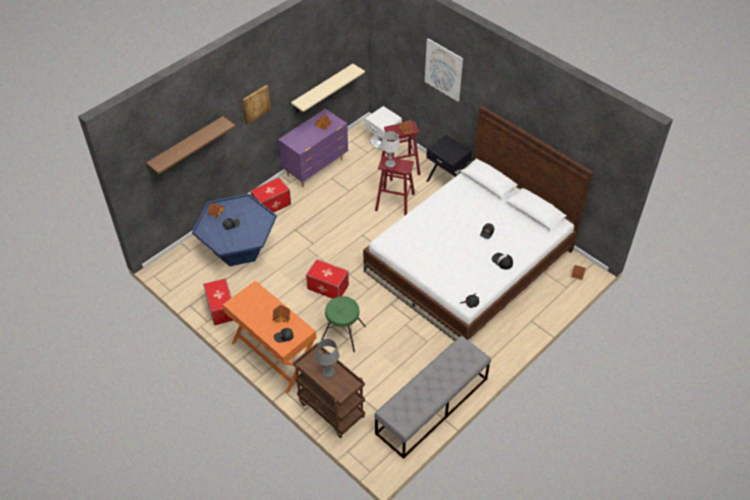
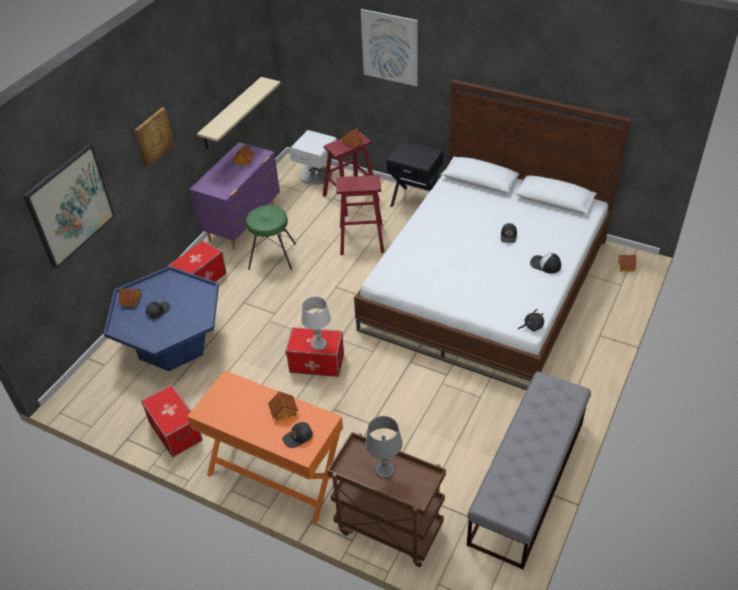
camera: 15 degrees left, 5 degrees down
(186, 145) = (70, 206): brown shelf -> picture
(343, 334) = (363, 419): green stool -> green stool (272, 256)
(390, 164) = (350, 184): grey table lamp -> grey table lamp (319, 344)

